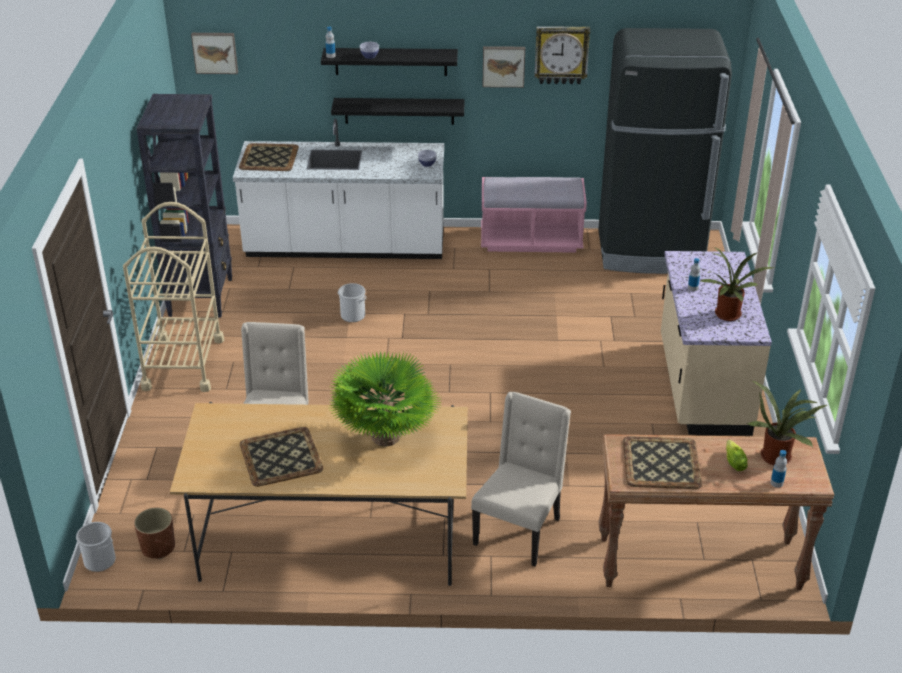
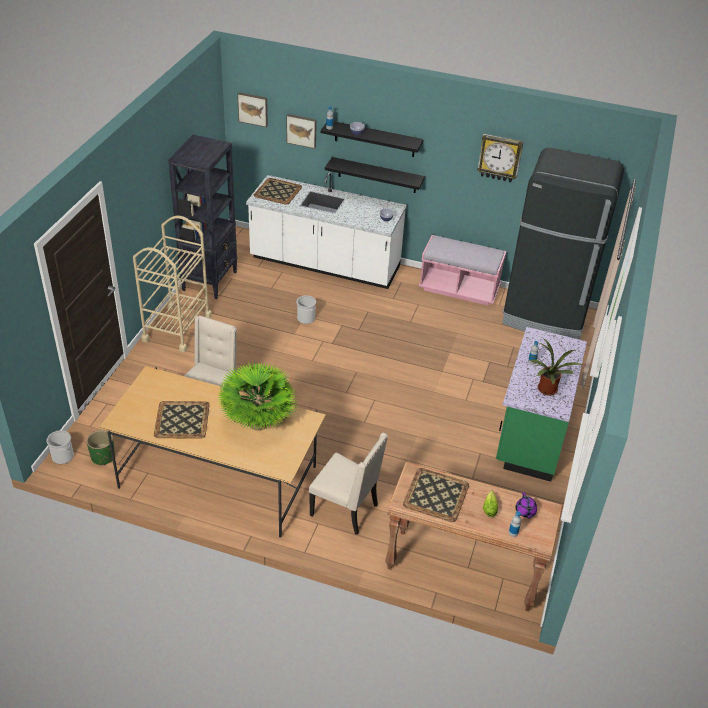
camera: 15 degrees right, 5 degrees up
(157, 547) = (102, 457): brown planter -> green planter
(503, 66) = (456, 157): picture -> picture (301, 130)
(519, 531) = (346, 510): beige chair -> beige chair turned 75 degrees clockwise
(701, 386) = (531, 433): beige counter -> green counter
(777, 455) = (525, 511): potted plant -> purple teapot

